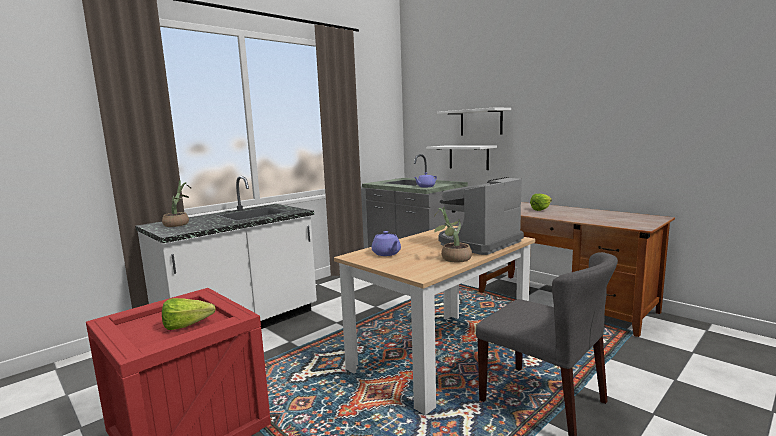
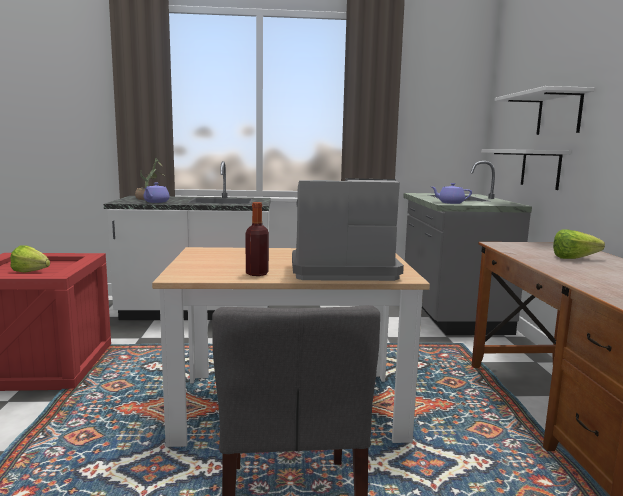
camera: 40 degrees right, 0 degrees up
(386, 254) = (227, 255): purple teapot -> purple teapot (156, 202)
(452, 259) = (257, 273): potted plant -> bottle

